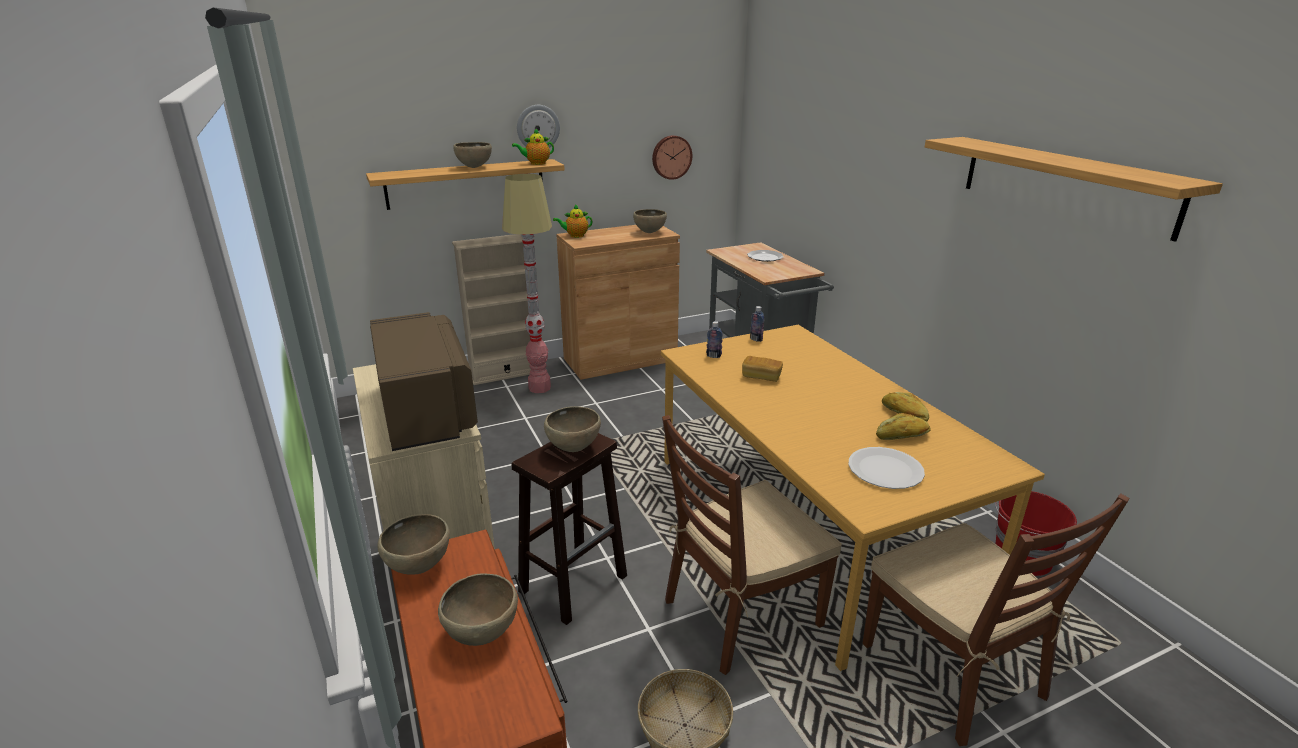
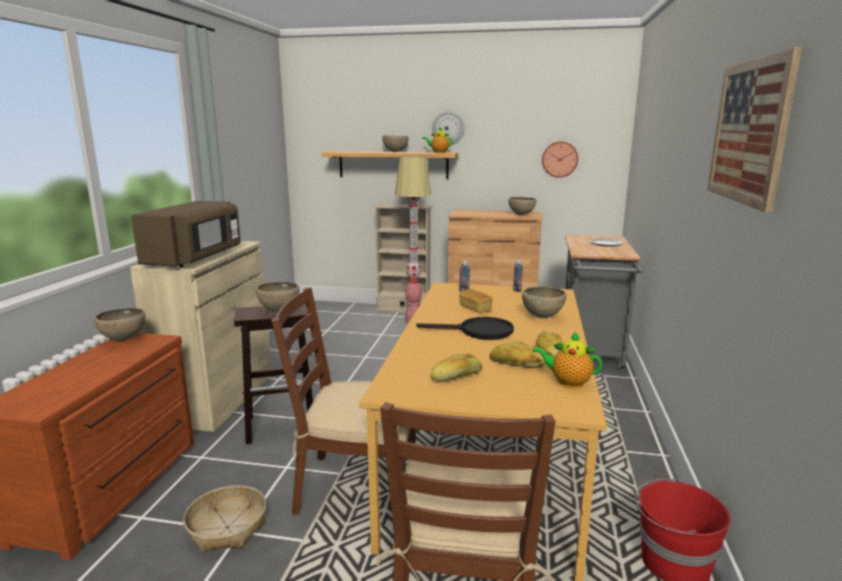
camera: 35 degrees right, 10 degrees down
(483, 634) = (91, 373): brown bowl -> brown bowl (542, 317)
(575, 236) = (464, 211): teapot -> teapot (567, 382)
(813, 407) = (478, 332): none -> black frying pan
(885, 470) = (456, 377): white plate -> bread
(1064, 184) = (749, 131): shelf -> picture

